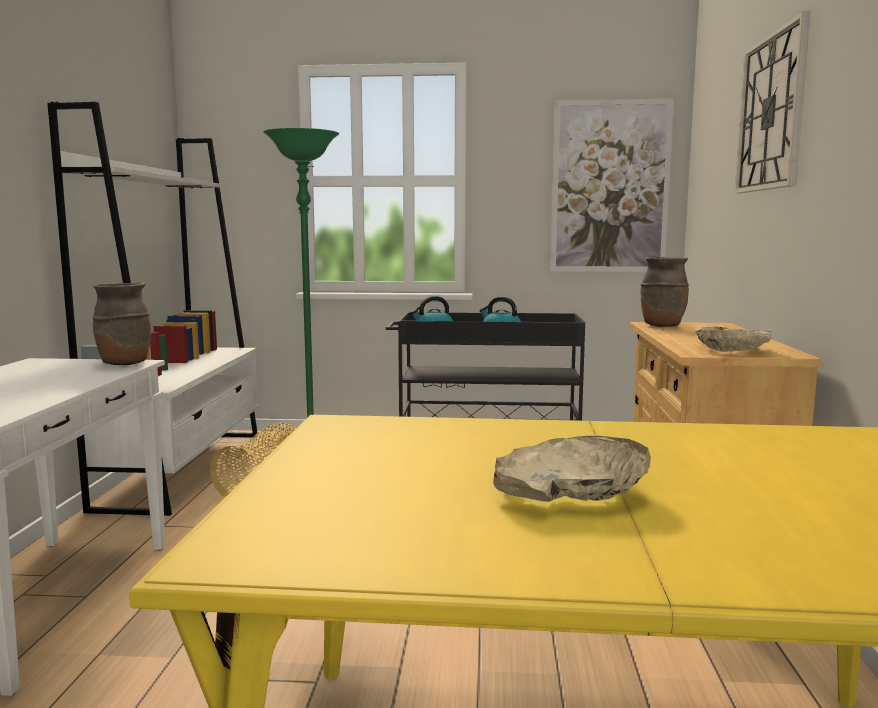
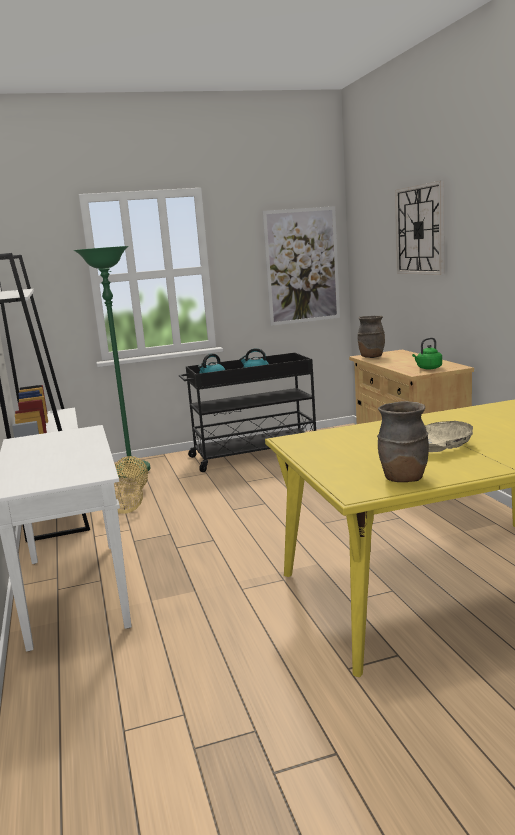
camera: 20 degrees left, 5 degrees up
(124, 363) = (84, 431): brown vase -> brown vase (403, 479)
(731, 350) = (428, 368): beige bowl -> green kettle

